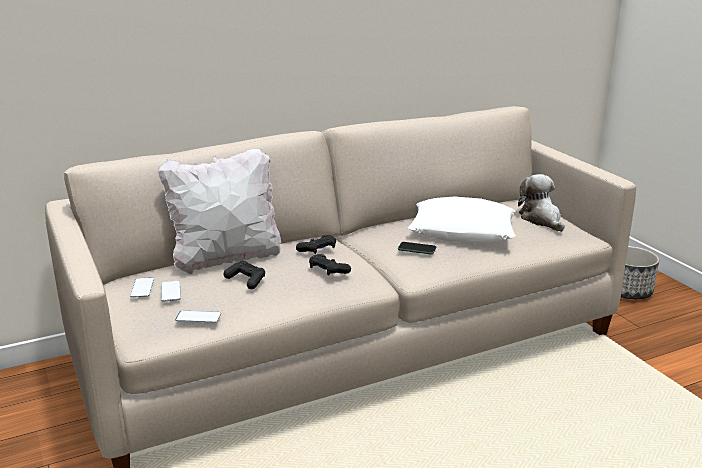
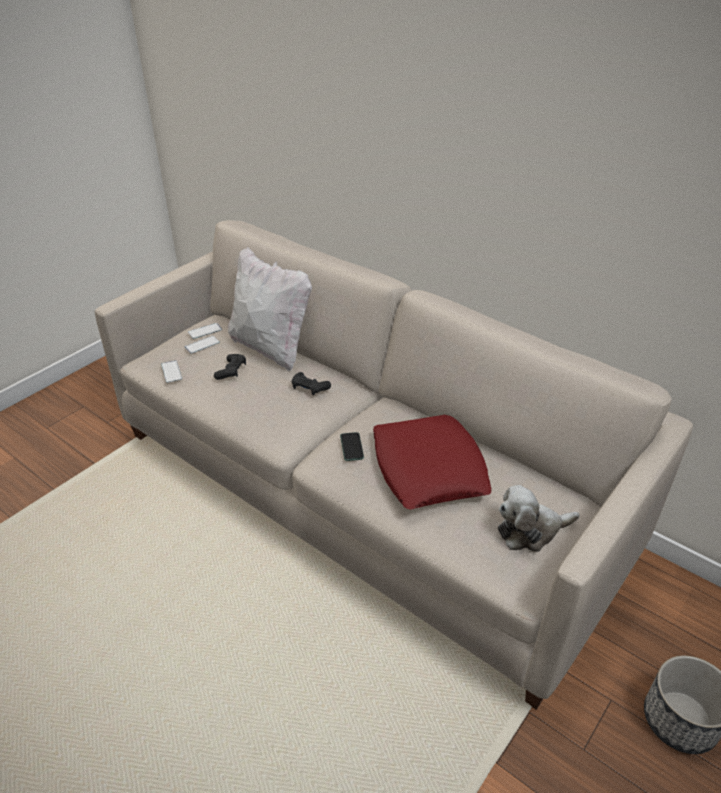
camera: 65 degrees right, 15 degrees up
(328, 270) = (270, 406): black game controller -> none
(462, 230) = (428, 468): white pillow -> red pillow
(541, 219) = (530, 530): plush toy -> plush toy turned 150 degrees counterclockwise

